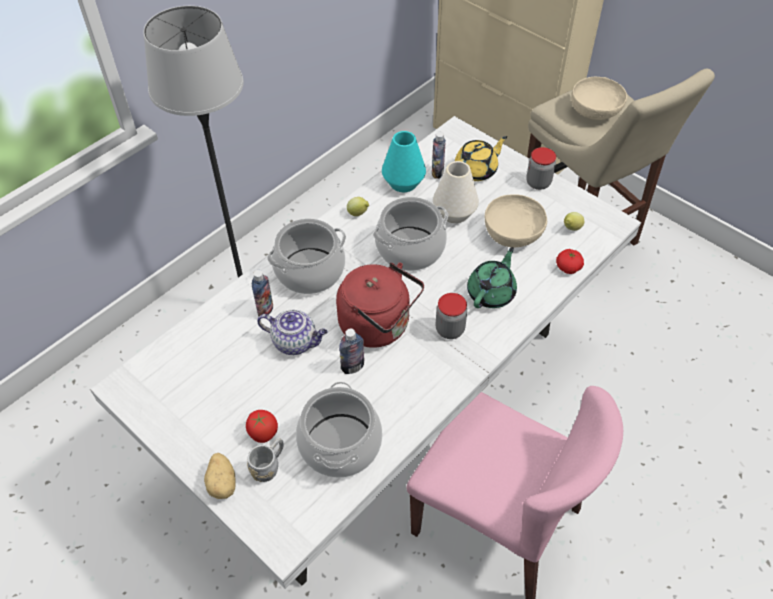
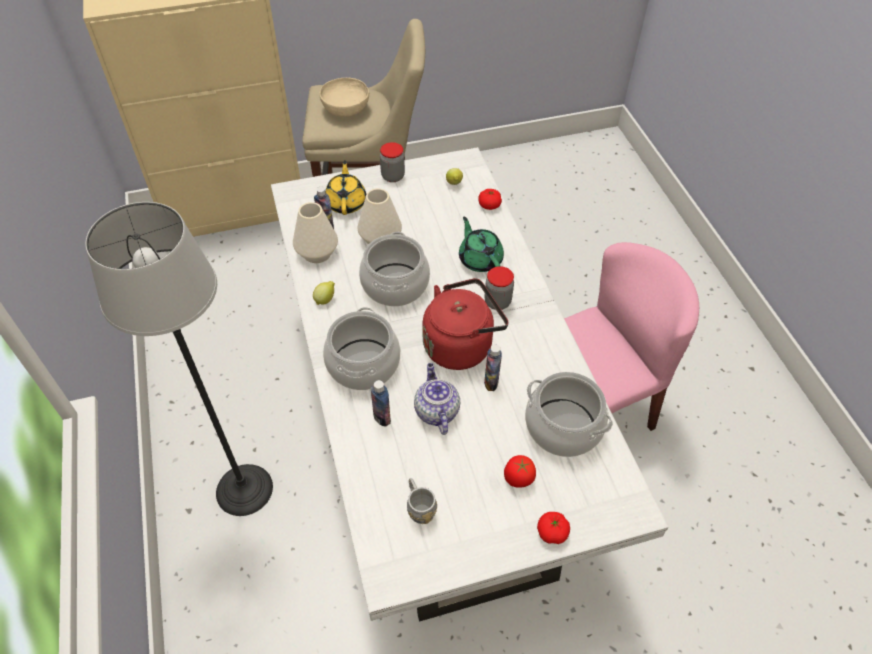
camera: 60 degrees left, 0 degrees up
(223, 483) = (552, 532): potato -> tomato
(269, 466) = (555, 488): grey mug -> grey mug (419, 507)
(296, 342) = (436, 411): teapot -> teapot turned 60 degrees counterclockwise
(403, 182) = (317, 253): turquoise vase -> white vase
(513, 233) = (431, 217): beige bowl -> none

